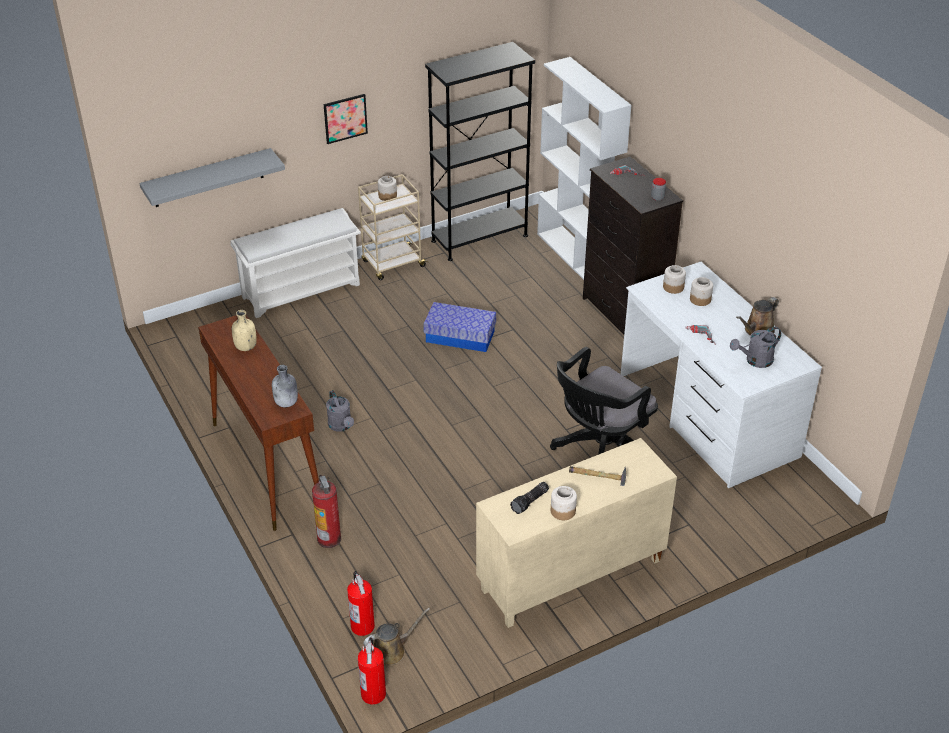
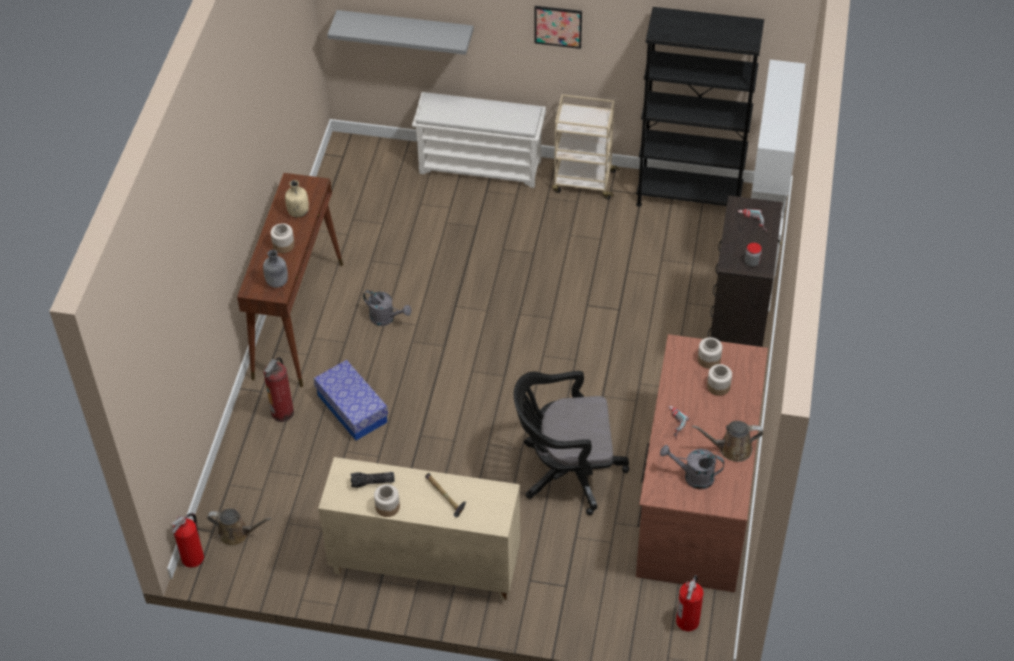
camera: 40 degrees right, 10 degrees up
(341, 426) = (386, 318): grey watering can -> grey watering can turned 75 degrees counterclockwise
(363, 626) = (237, 500): fire extinguisher -> fire extinguisher (688, 621)
(387, 196) = (586, 116): jar -> jar (284, 245)
(460, 336) = (566, 290): storage box -> storage box (352, 408)
(707, 415) = (696, 499): white desk -> brown desk

